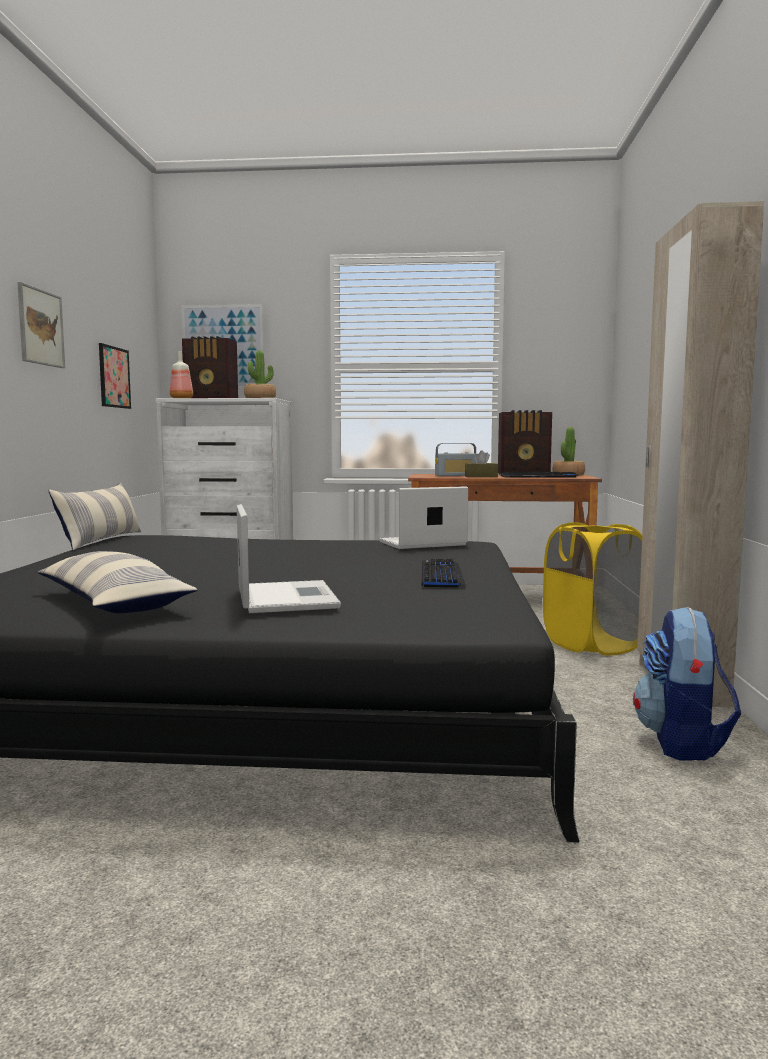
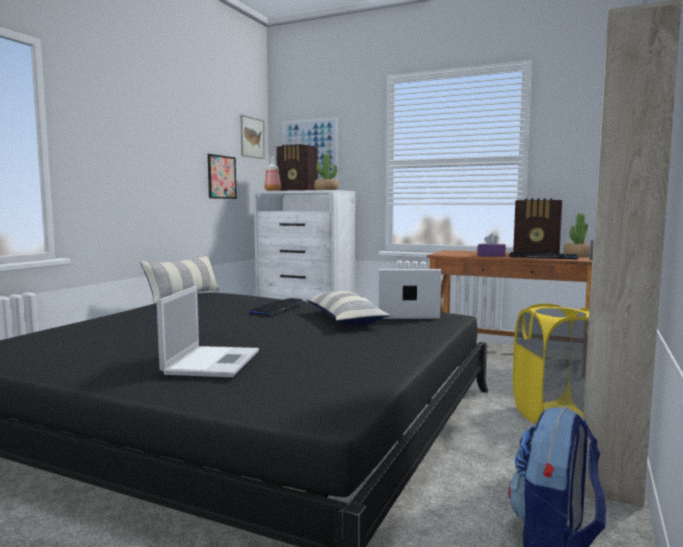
camera: 20 degrees right, 0 degrees up
(41, 327) = (153, 146): picture -> picture (252, 137)
(112, 604) = (102, 354): pillow -> pillow (344, 320)
(441, 575) = (368, 349): keyboard -> keyboard (279, 308)
(455, 475) = (473, 253): radio -> none
(481, 476) = (491, 255): brown tissue box -> purple tissue box

